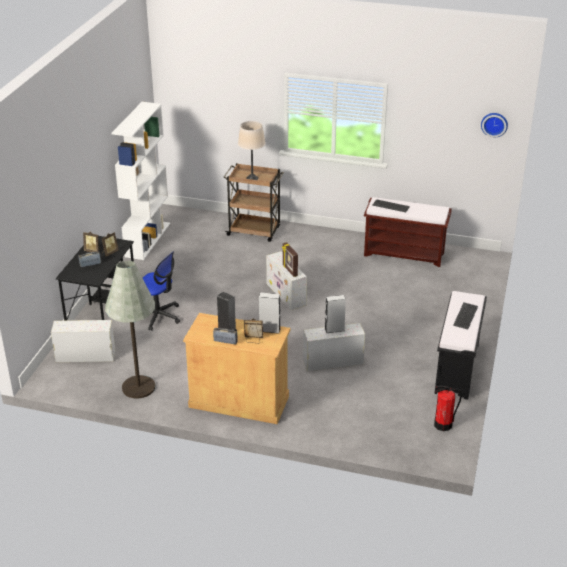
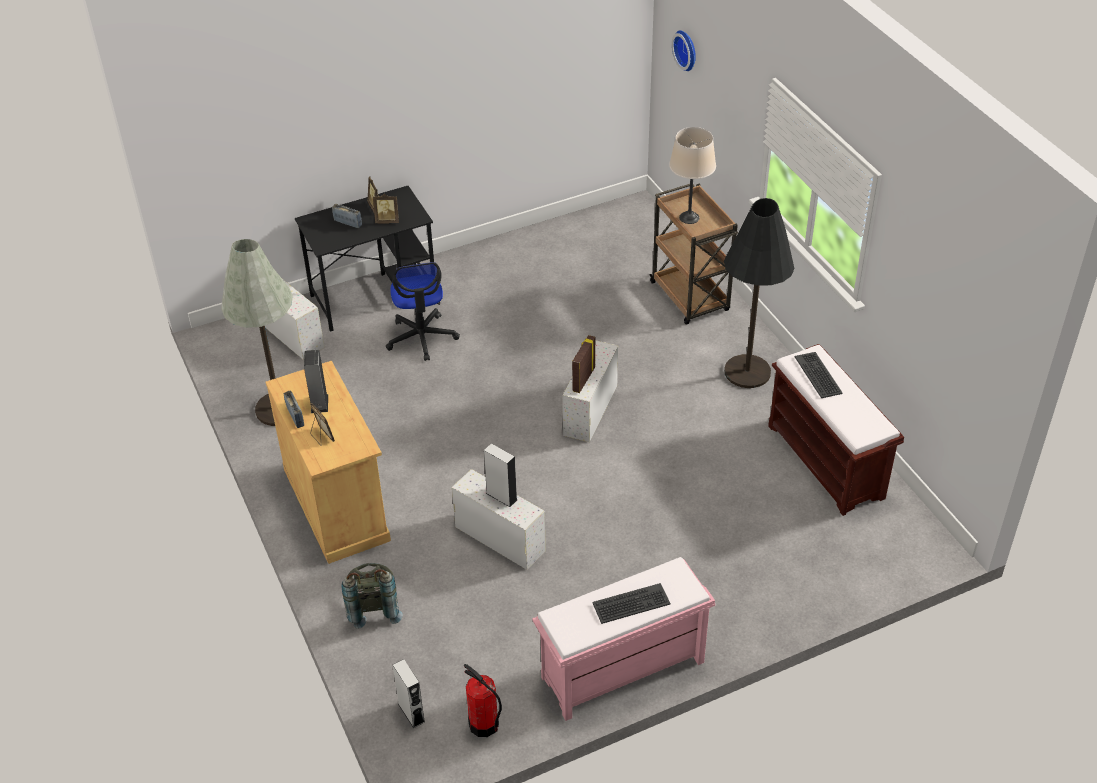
camera: 50 degrees right, 10 degrees up
(147, 239) = (557, 229): white bookcase -> none
(269, 330) = (357, 437): grey speaker -> grey speaker (411, 713)
(323, 243) = (747, 372): none -> black floor lamp
(326, 423) = (373, 607): none -> grey backpack
(457, 369) = (621, 671): black bench -> pink bench
(494, 124) = (996, 339): wall clock -> wall clock (687, 49)

